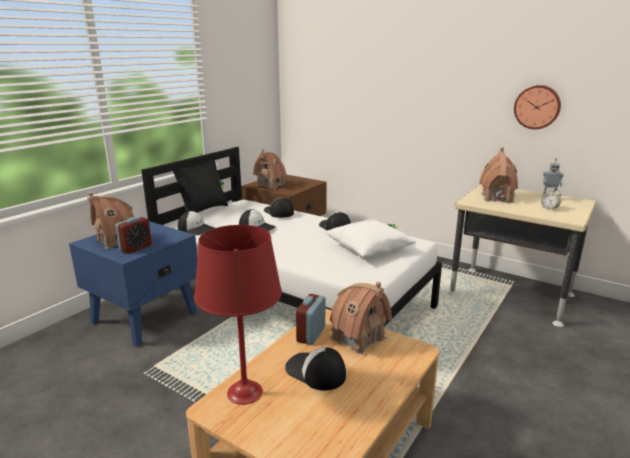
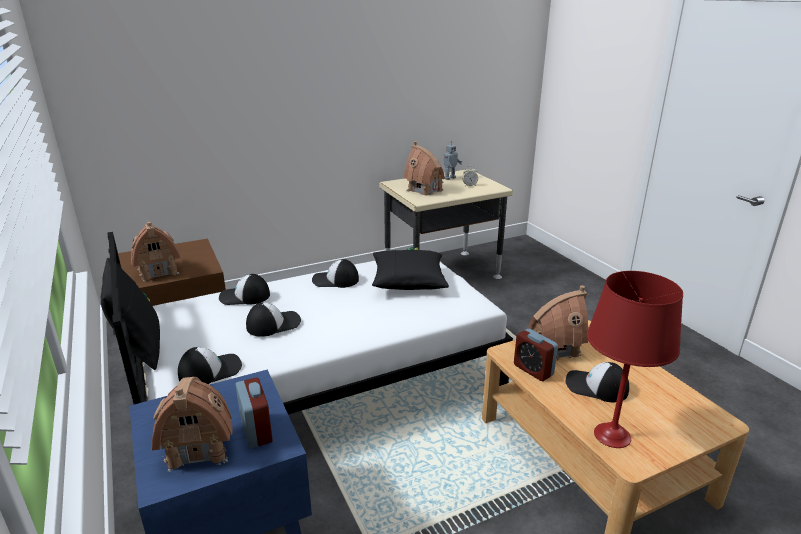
camera: 60 degrees left, 5 degrees up
(315, 372) = (596, 387): cap -> cap turned 45 degrees clockwise
(368, 249) = (409, 282): white pillow -> black pillow
(537, 107) = (413, 96): wall clock -> none

